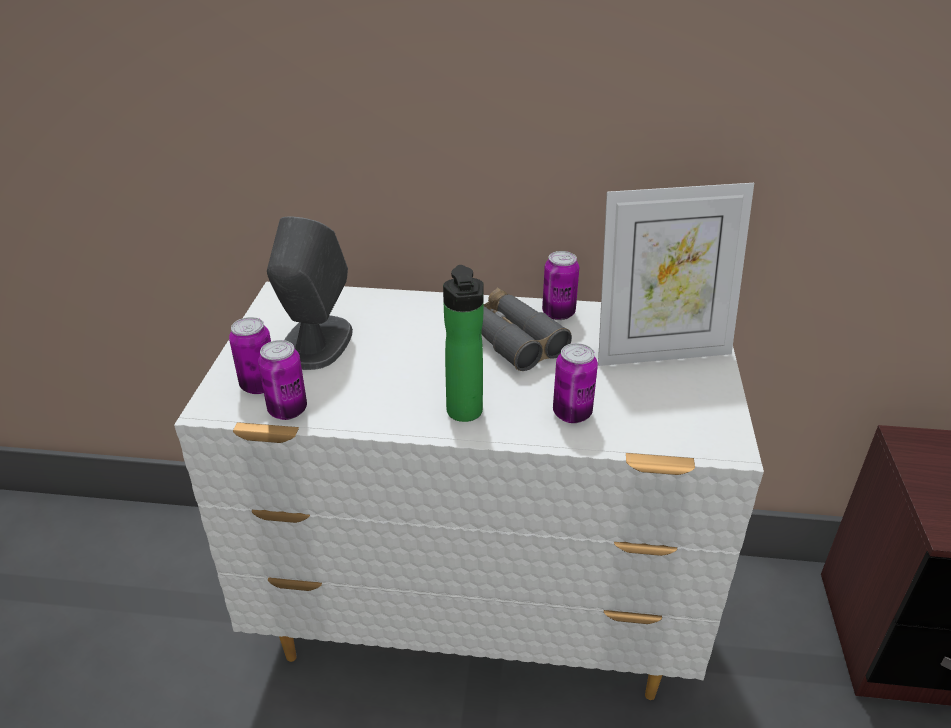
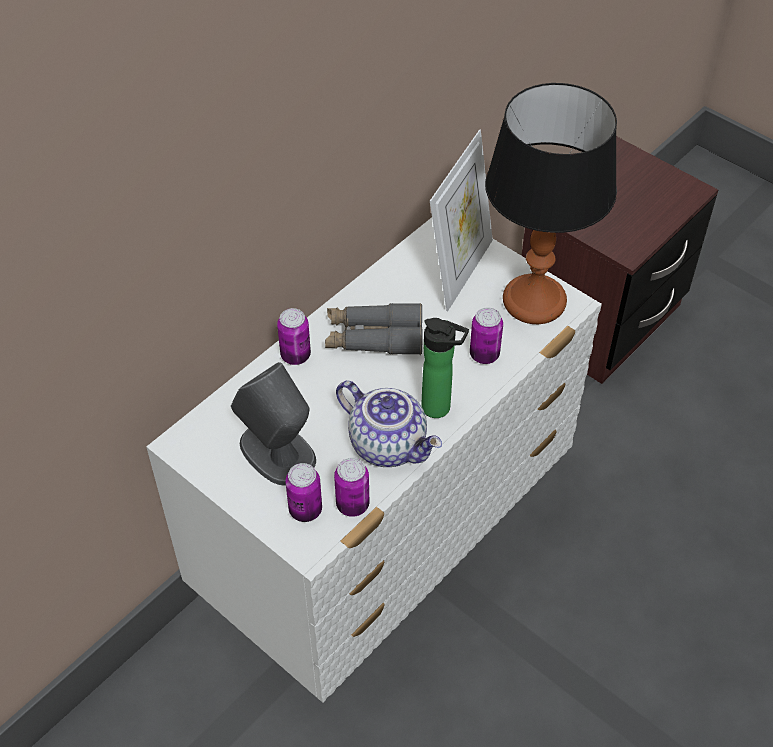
camera: 55 degrees left, 15 degrees up
(386, 401) = (389, 444): none -> teapot
(558, 313) = (369, 294): can -> can (295, 355)
(692, 418) = (535, 302): none -> table lamp

